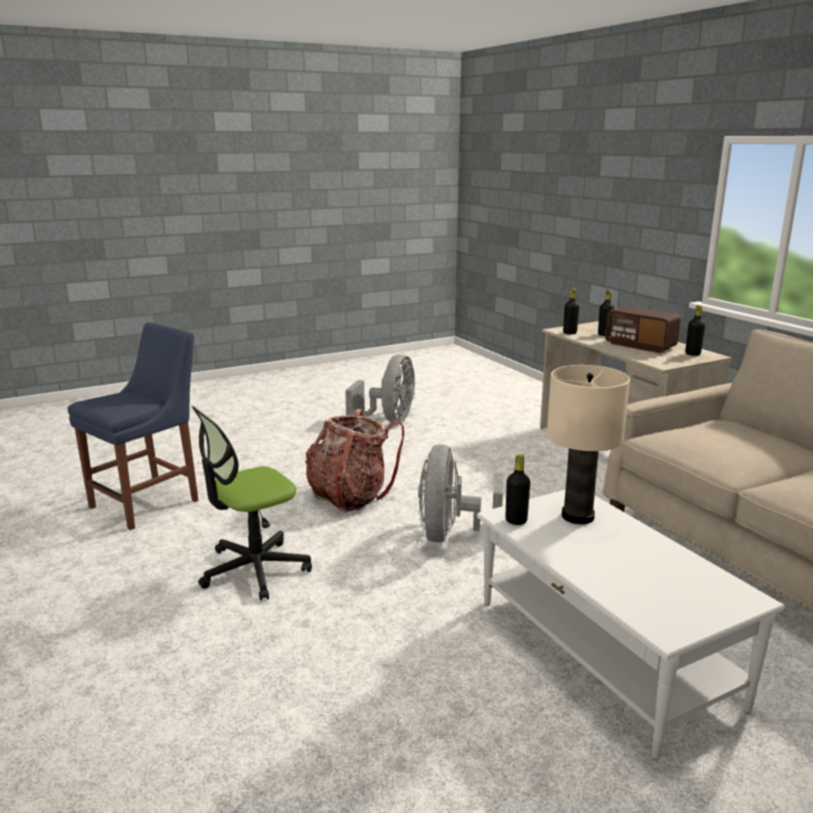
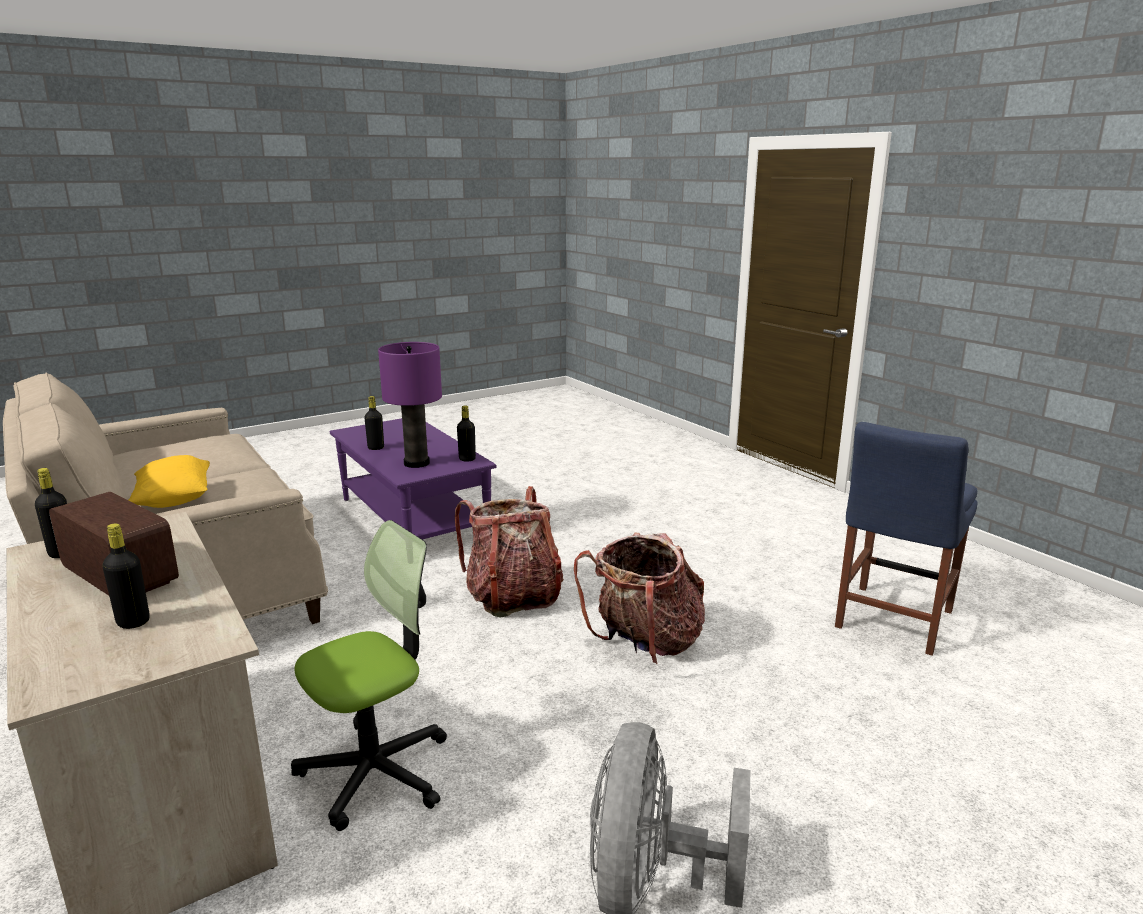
camera: 175 degrees right, 0 degrees up
(254, 569) = (695, 557): office chair -> office chair (375, 772)
(451, 535) = (513, 597): grey fan -> backpack
(569, 333) = (208, 627): black bottle -> black bottle (376, 448)
(577, 516) = (417, 463): beige table lamp -> purple table lamp
(605, 652) = (412, 519): white coffee table -> purple coffee table
(747, 435) = (174, 500): none -> yellow pillow

